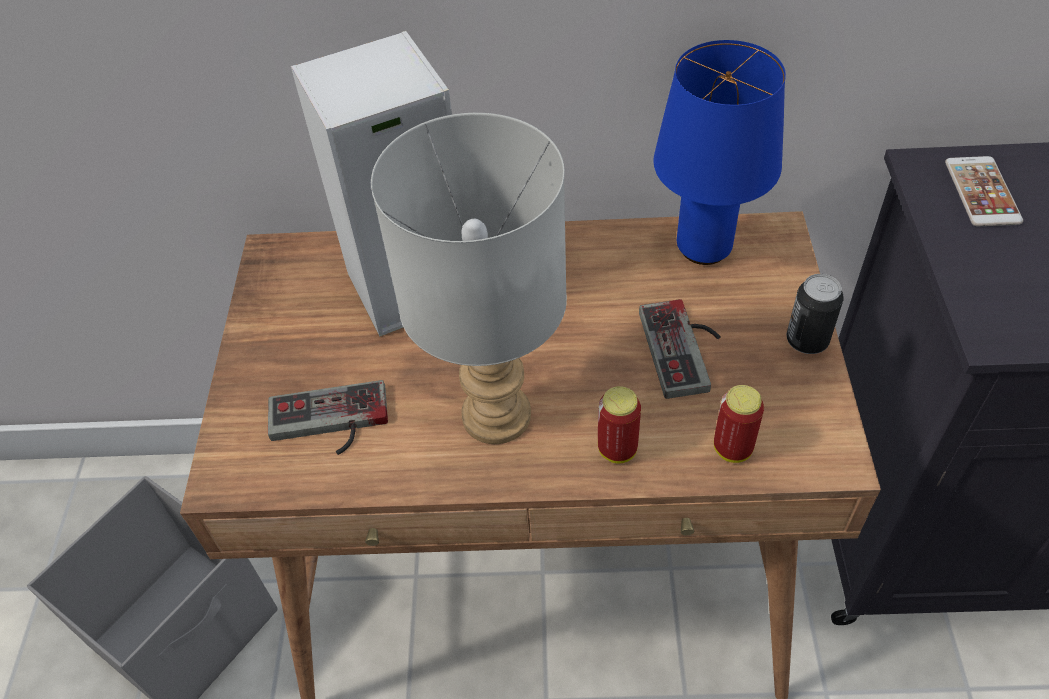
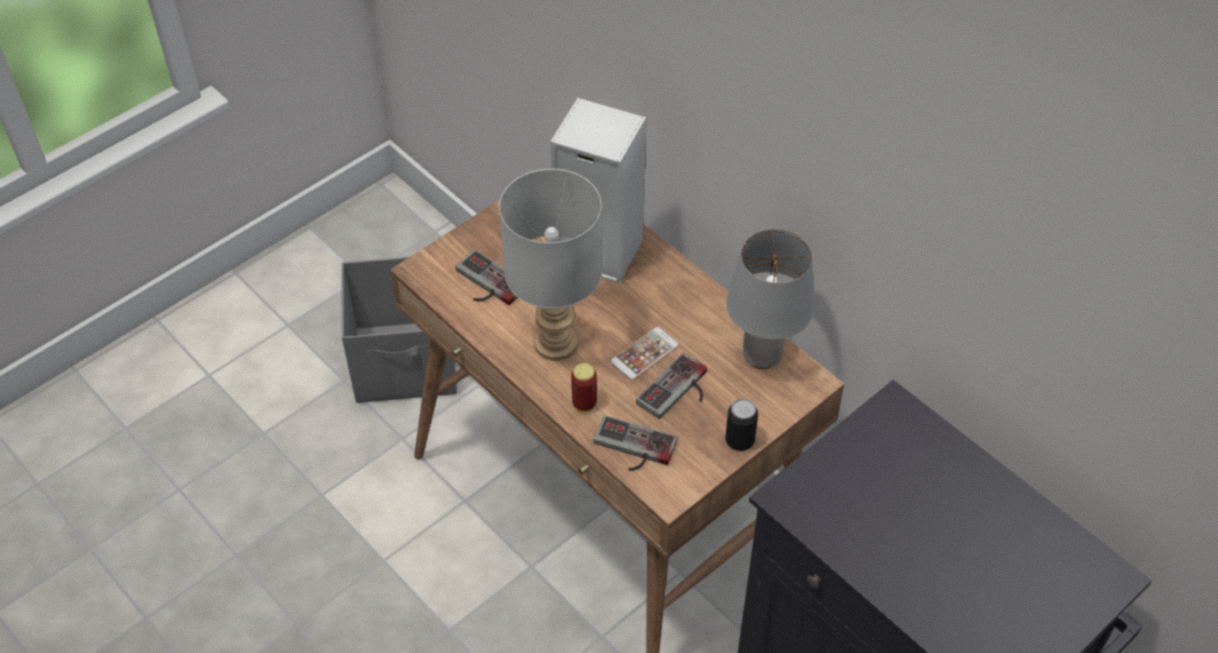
camera: 45 degrees right, 0 degrees up
(702, 247) = (762, 354): blue table lamp -> grey table lamp
(732, 448) = (632, 449): can -> game controller
(982, 192) = (900, 441): phone -> phone (644, 354)

